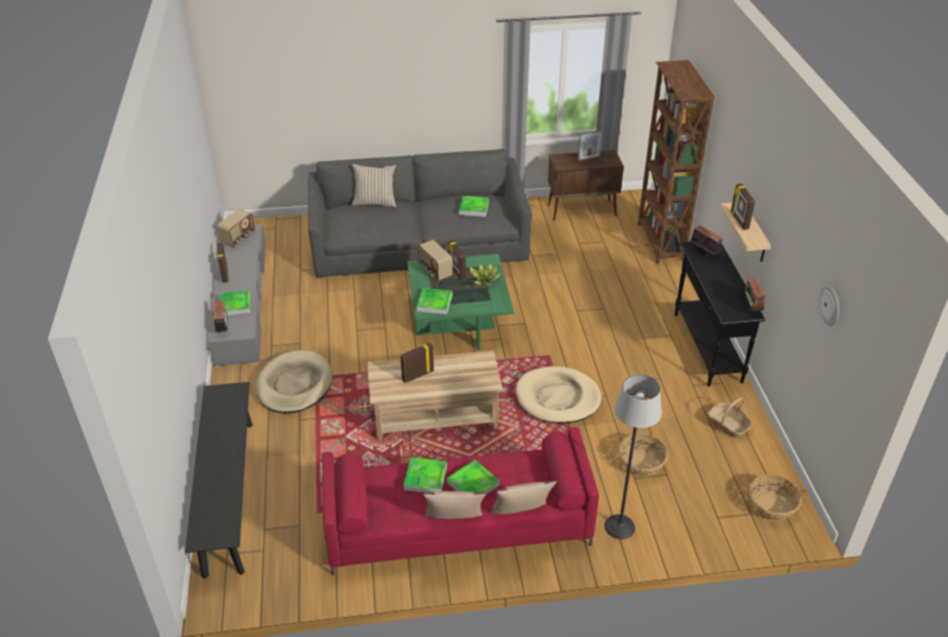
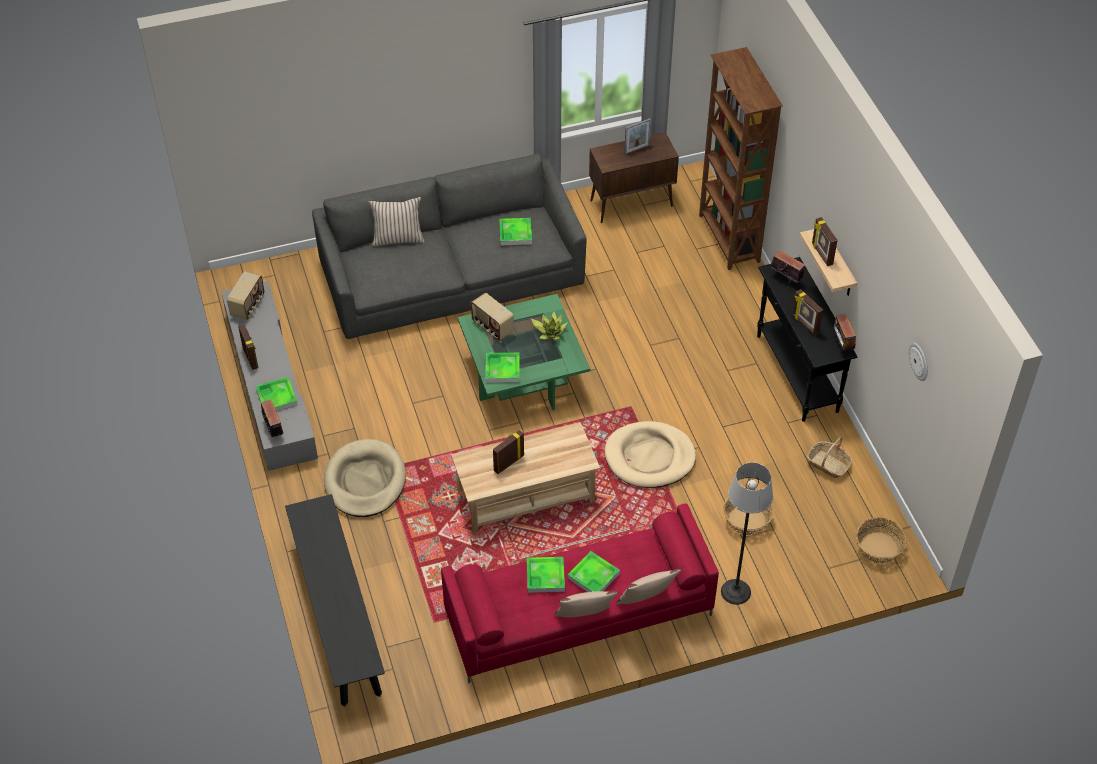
camera: 10 degrees left, 10 degrees up
(456, 272) = (516, 325): picture frame -> picture frame (805, 324)

